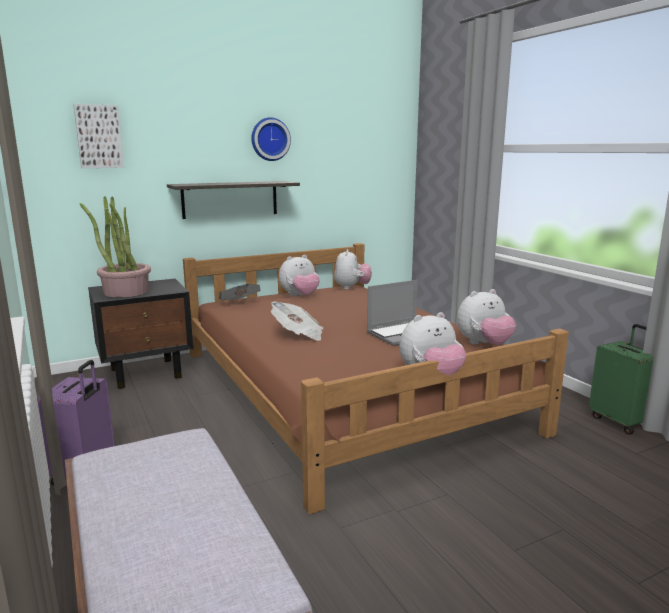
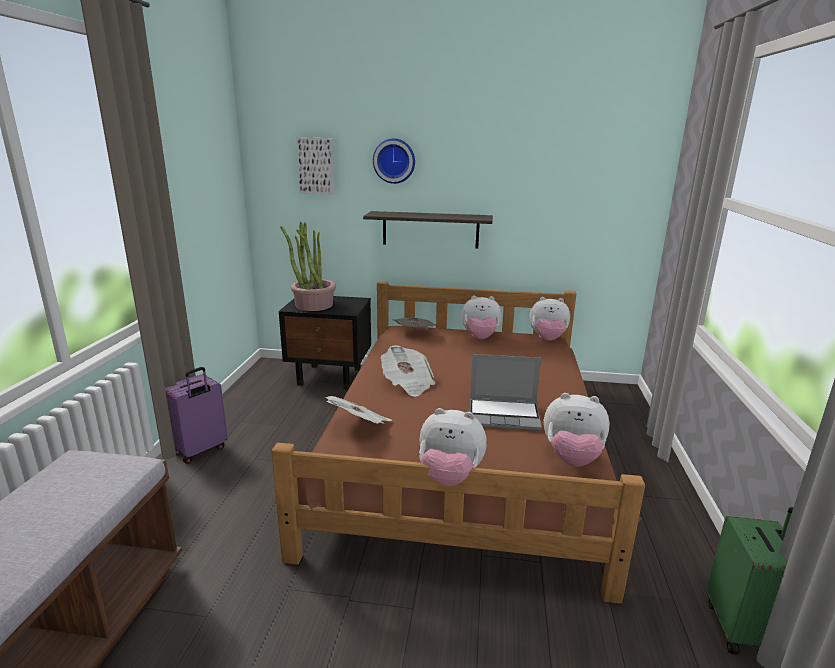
camera: 35 degrees right, 5 degrees up
(269, 139) = (477, 171): wall clock -> wall clock (394, 161)
(309, 368) = (359, 425): none -> newspaper
(352, 288) = (547, 339): plush toy -> plush toy turned 60 degrees clockwise

